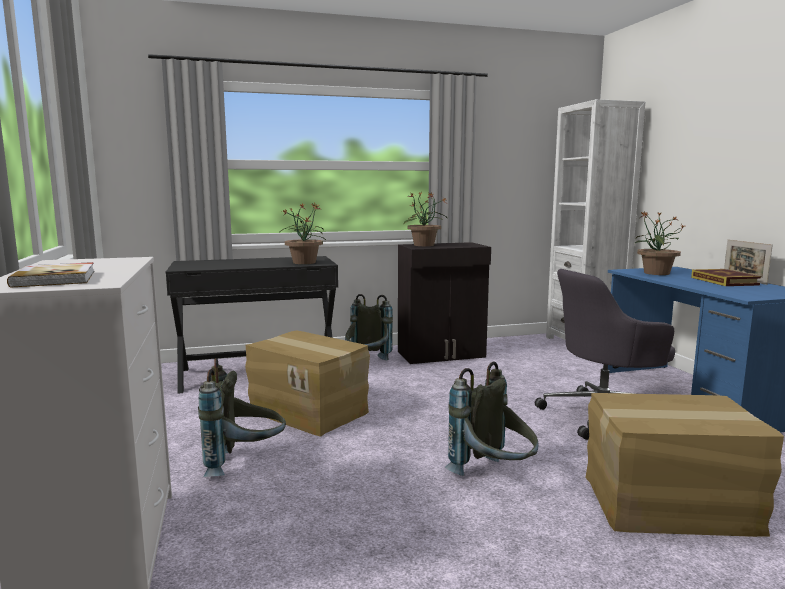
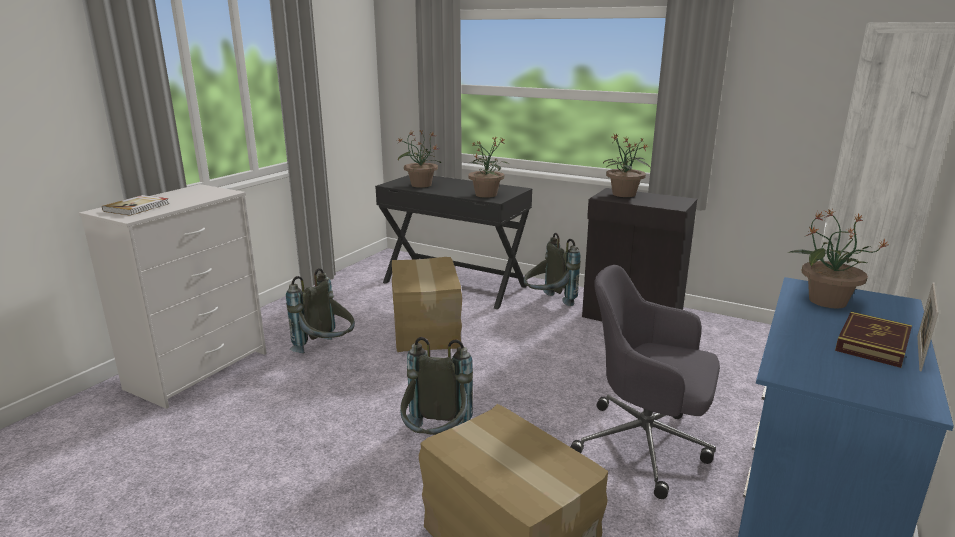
camera: 45 degrees right, 10 degrees up
(215, 265) = (420, 185): none -> potted plant

